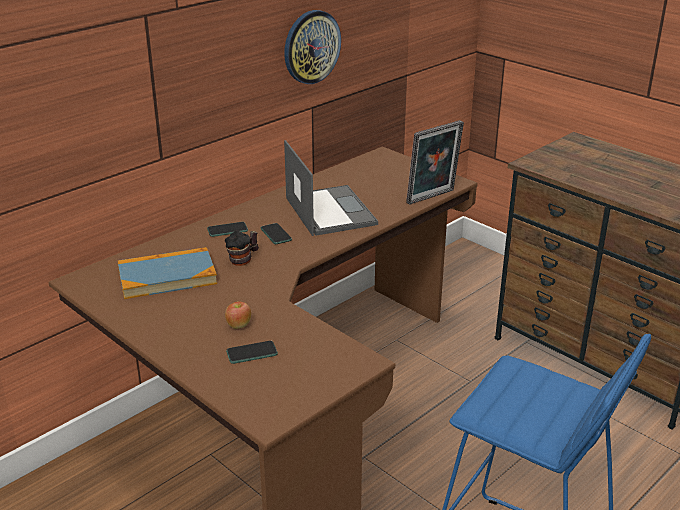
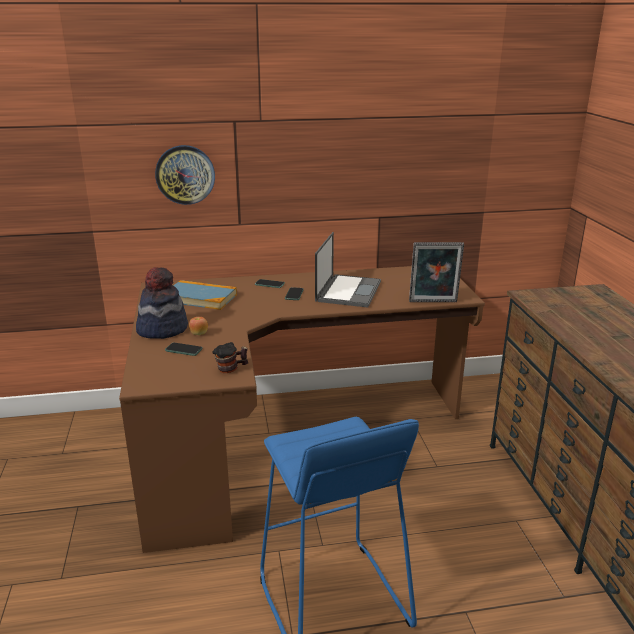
camera: 35 degrees right, 5 degrees down
(182, 336) = (162, 329): none -> hat
(243, 260) = (254, 302): mug -> mug (231, 369)
(311, 47) = (379, 169): wall clock -> wall clock (185, 174)

